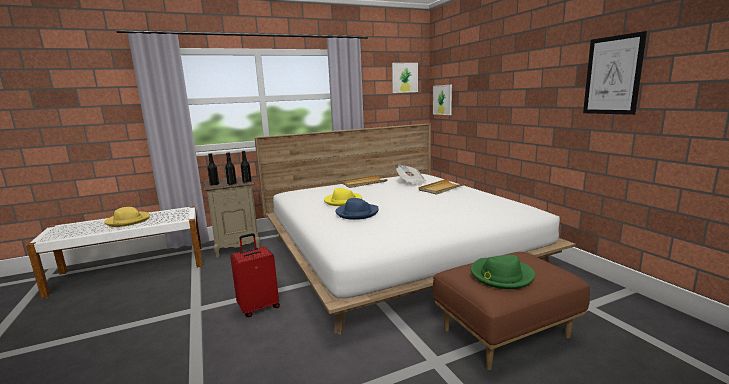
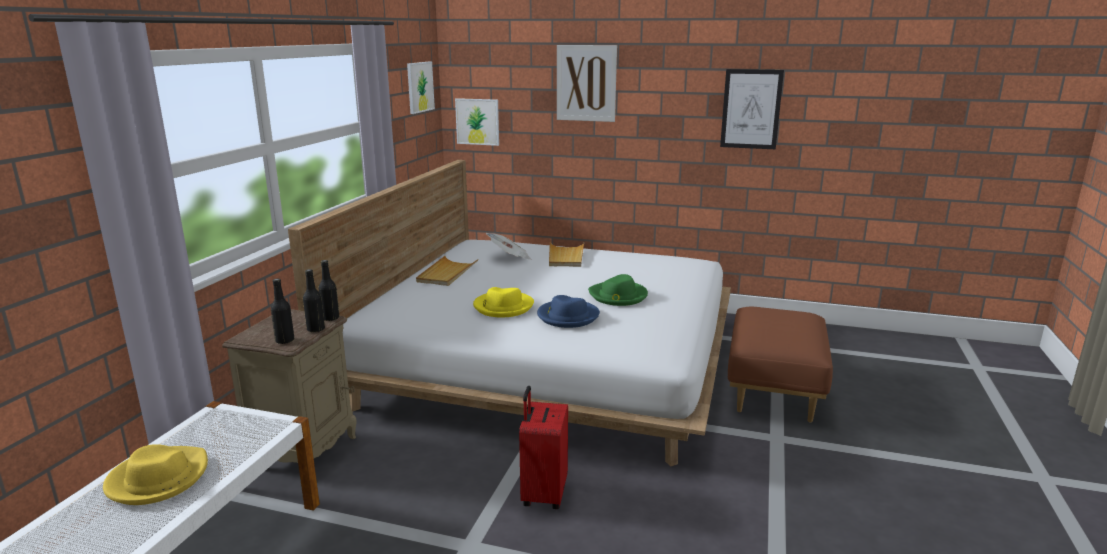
camera: 50 degrees left, 5 degrees up
(495, 67) = (586, 83): none -> picture
(501, 275) = (786, 332): green hat -> green hat (618, 296)

